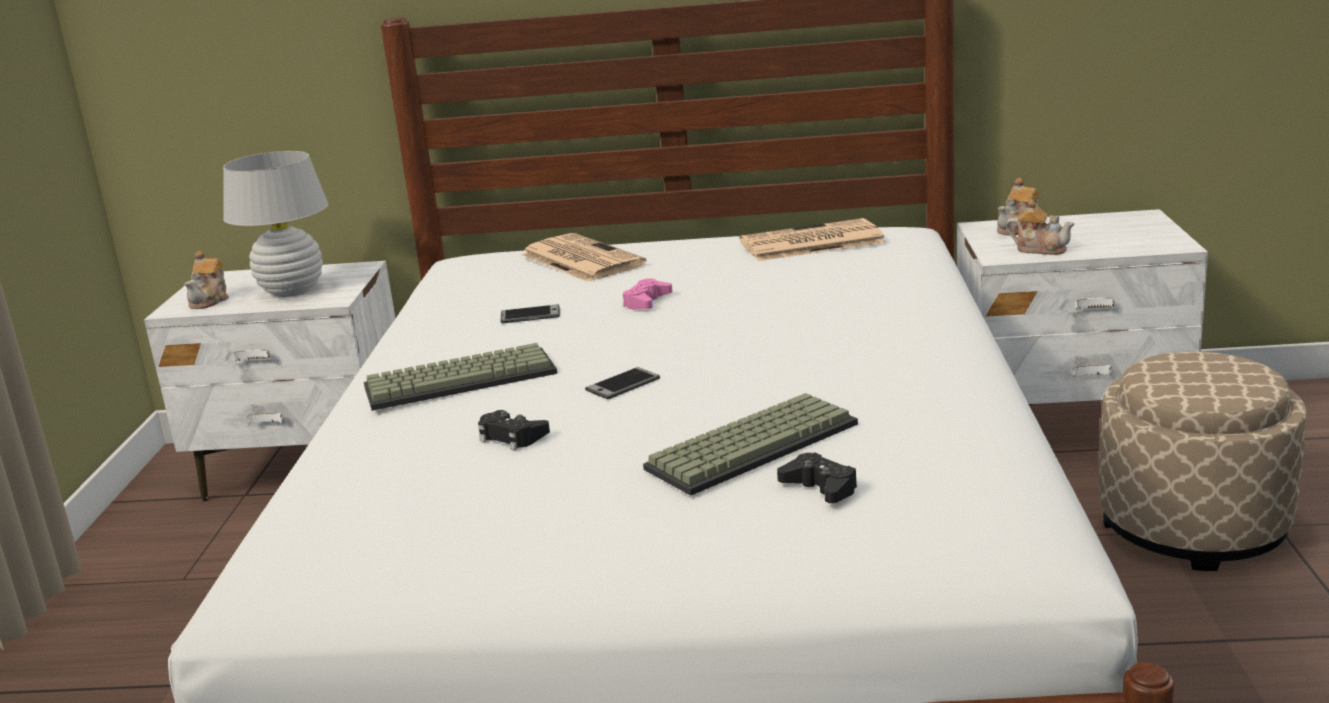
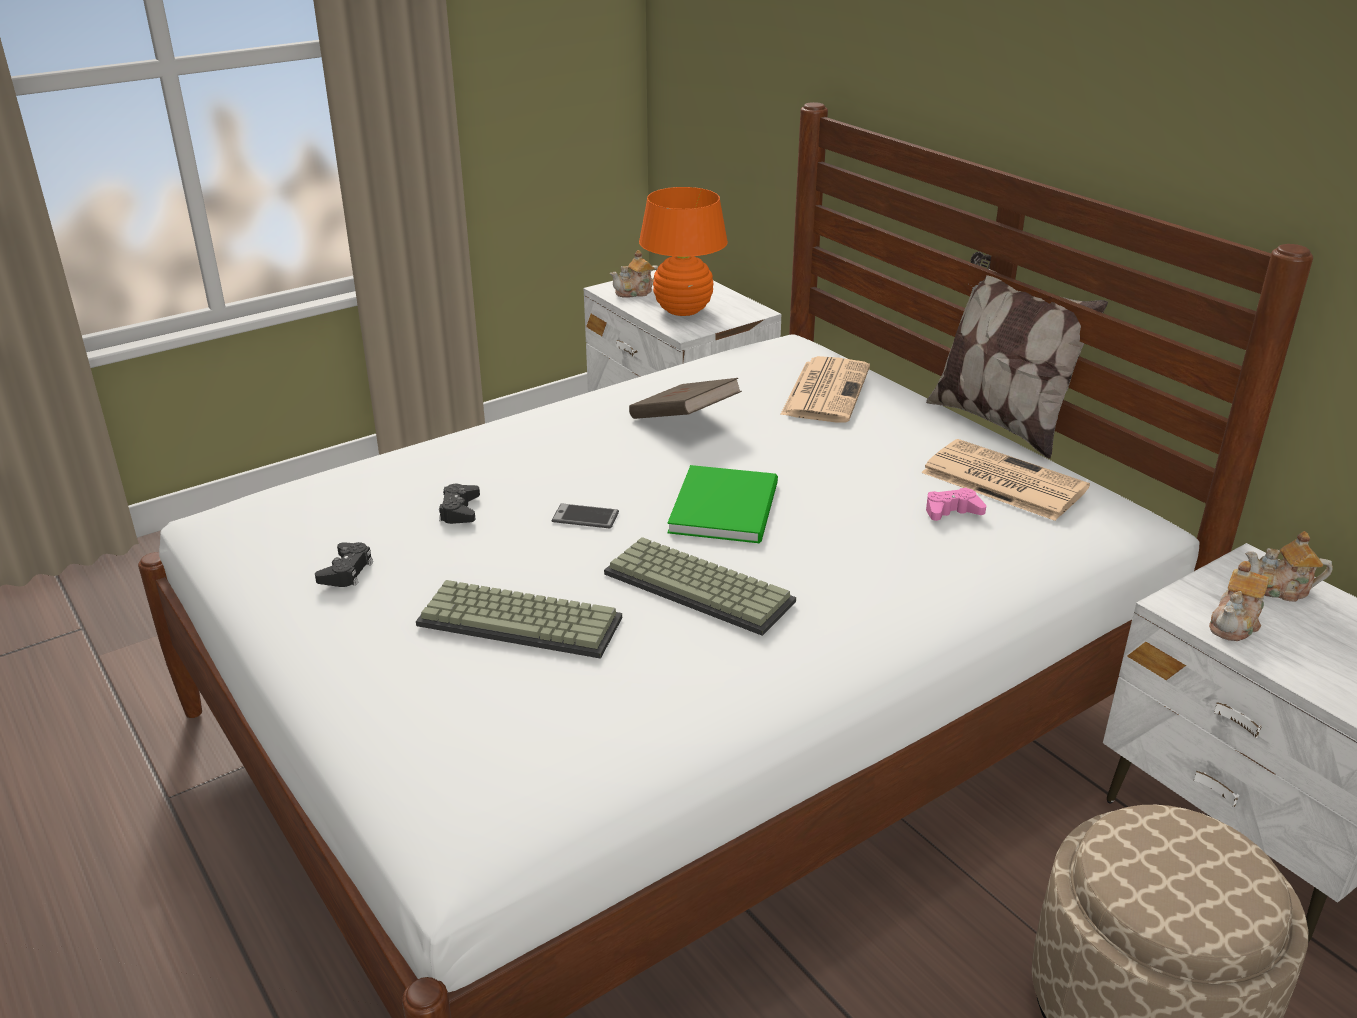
camera: 50 degrees right, 10 degrees up
(291, 291) = (683, 310): white table lamp -> orange table lamp
(461, 378) = (540, 447): keyboard -> keyboard (702, 587)
(530, 315) = (684, 421): phone -> brown book
(647, 302) = (763, 458): pink game controller -> pink game controller (952, 511)
(698, 329) = (728, 506): none -> green book
(719, 229) = (999, 421): none -> pillow
(820, 487) = (473, 682): black game controller -> black game controller (346, 571)
(1040, 249) = (1235, 624): teapot -> teapot turned 45 degrees clockwise

